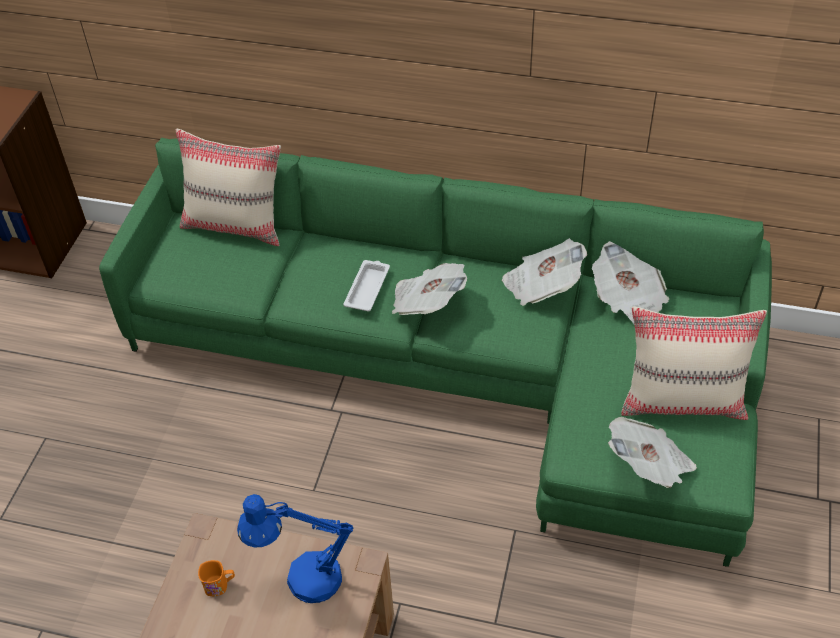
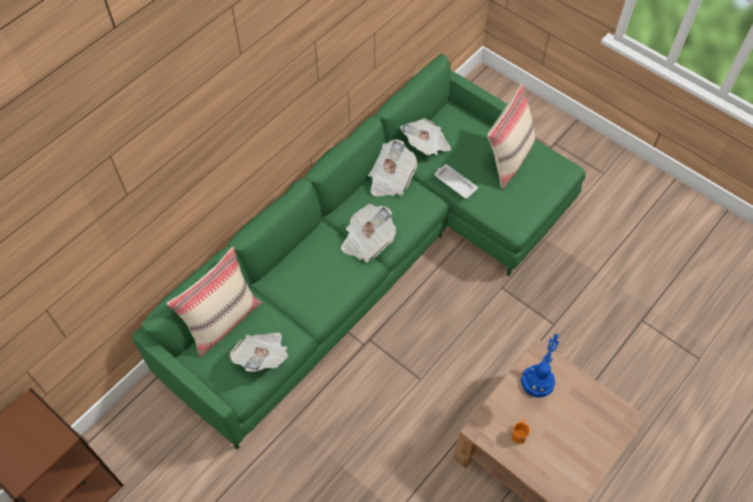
camera: 65 degrees left, 10 degrees up
(367, 288) = (335, 267): white tray -> white tray (454, 183)
(649, 466) = (541, 194): newspaper -> newspaper (263, 357)

